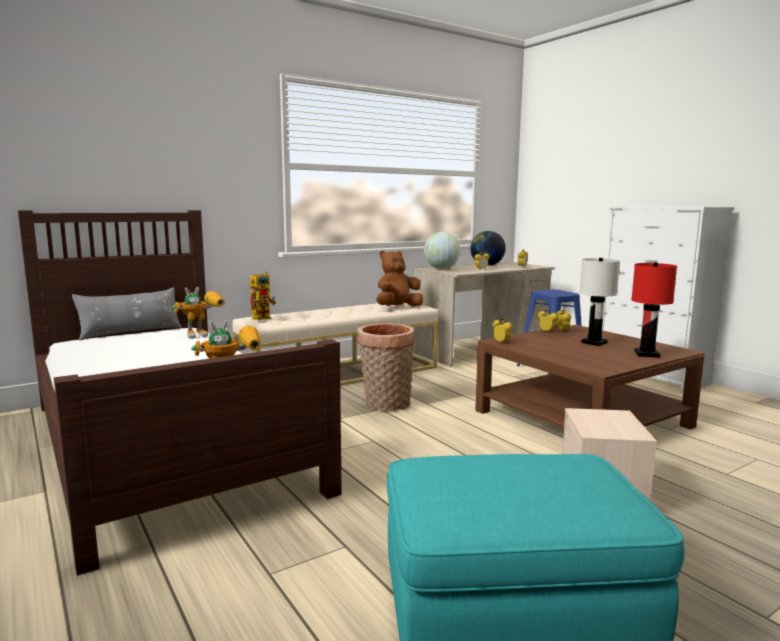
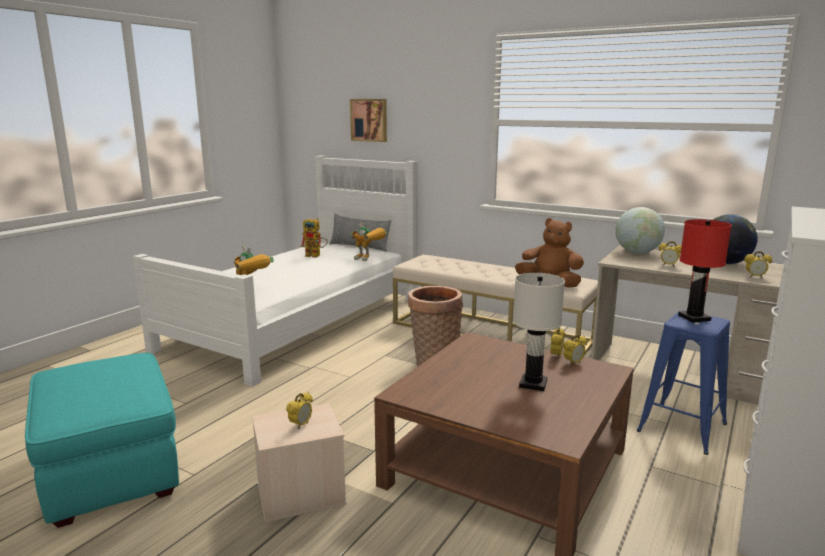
camera: 65 degrees right, 5 degrees up
(112, 158) = (369, 120): none -> picture
(165, 443) = (298, 322): brown bed -> white bed
(263, 317) = (431, 258): toy robot -> toy robot (316, 255)
(501, 343) = (468, 341): alarm clock -> alarm clock (301, 425)
(647, 354) = (509, 417): red table lamp -> red table lamp (694, 318)

